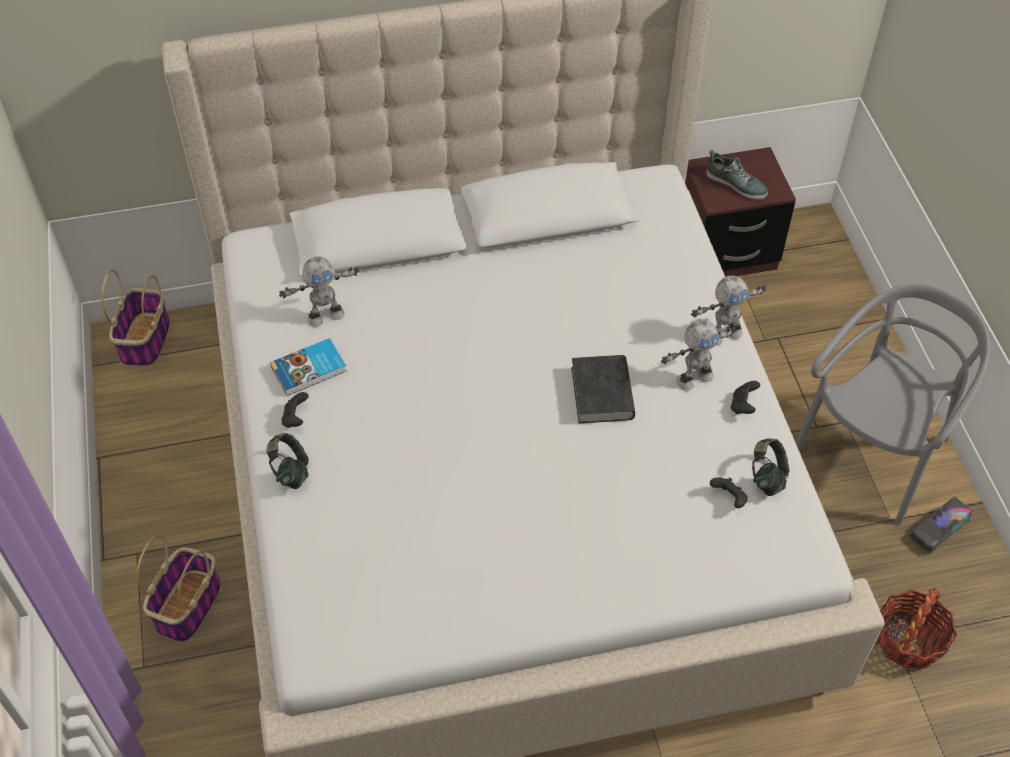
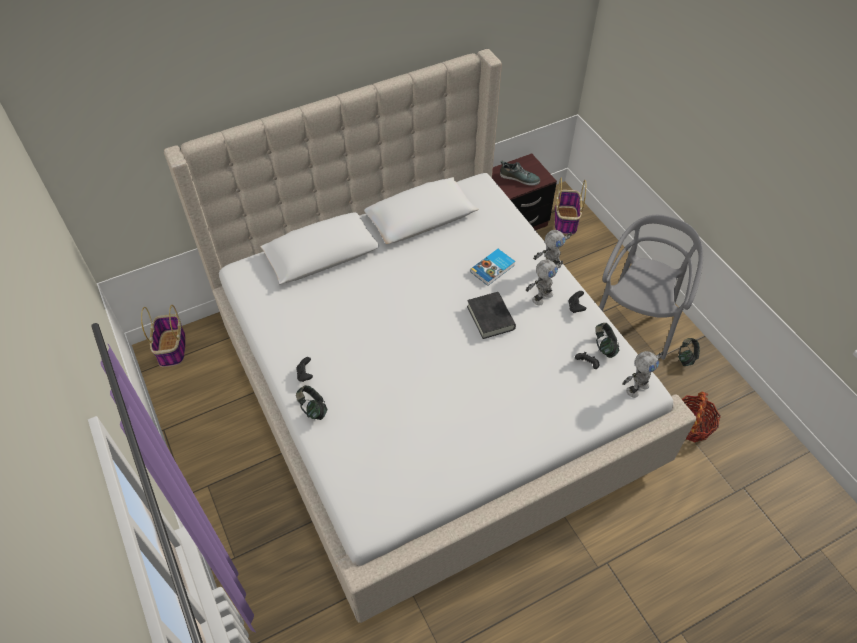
camera: 15 degrees left, 0 degrees up
(188, 605) = (252, 510): basket -> basket (565, 220)
(310, 370) = (304, 342): book -> book (493, 269)
(325, 315) = (303, 306): toy robot -> toy robot (636, 387)
(938, 530) = (686, 358): toy truck -> headphones

